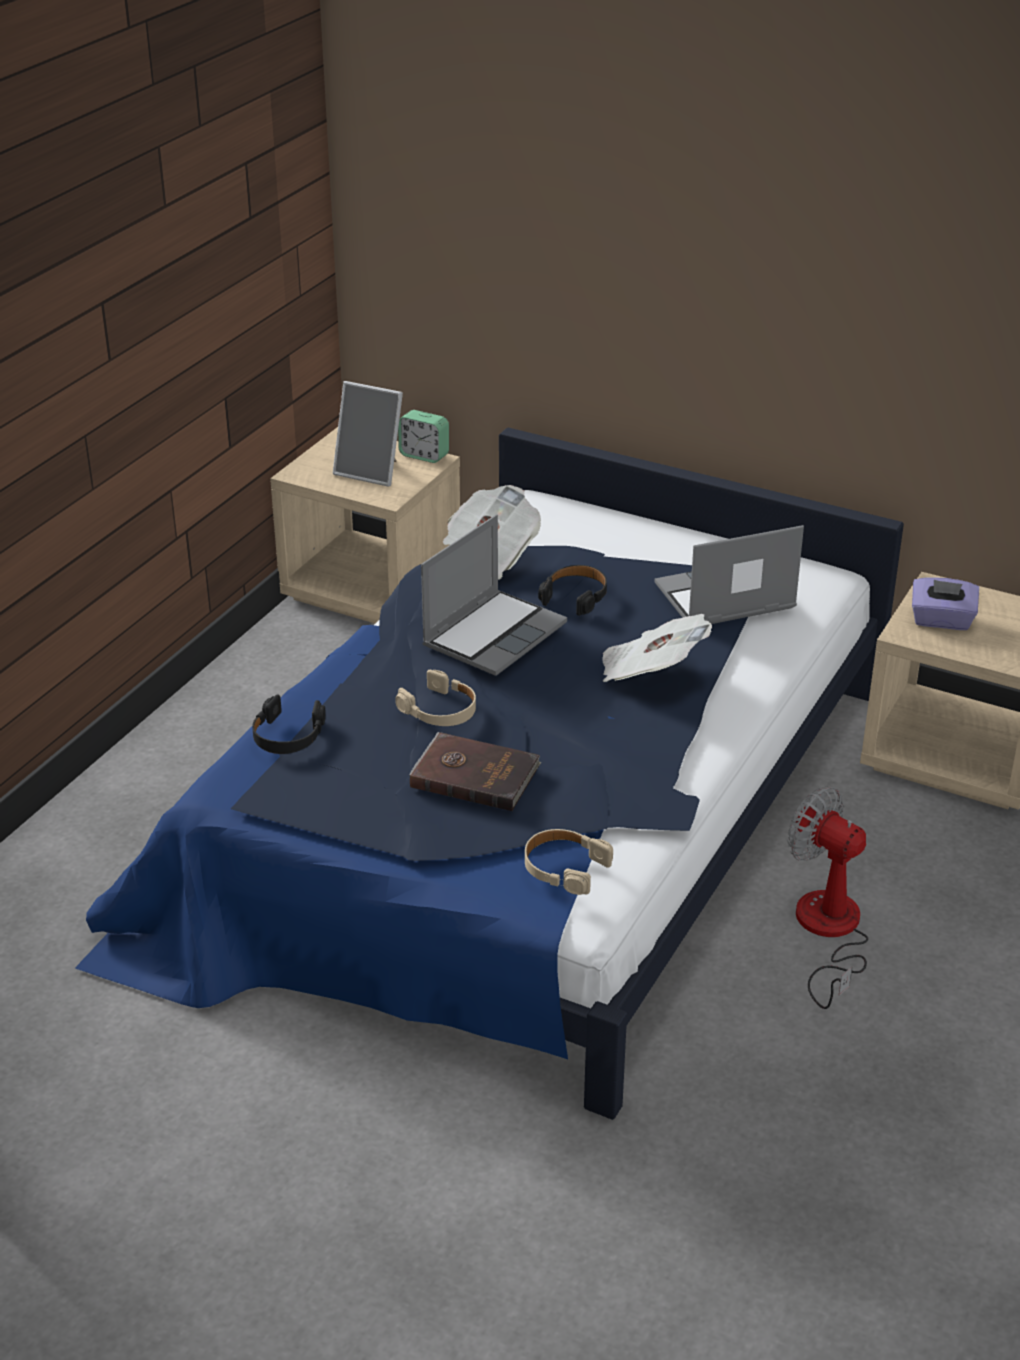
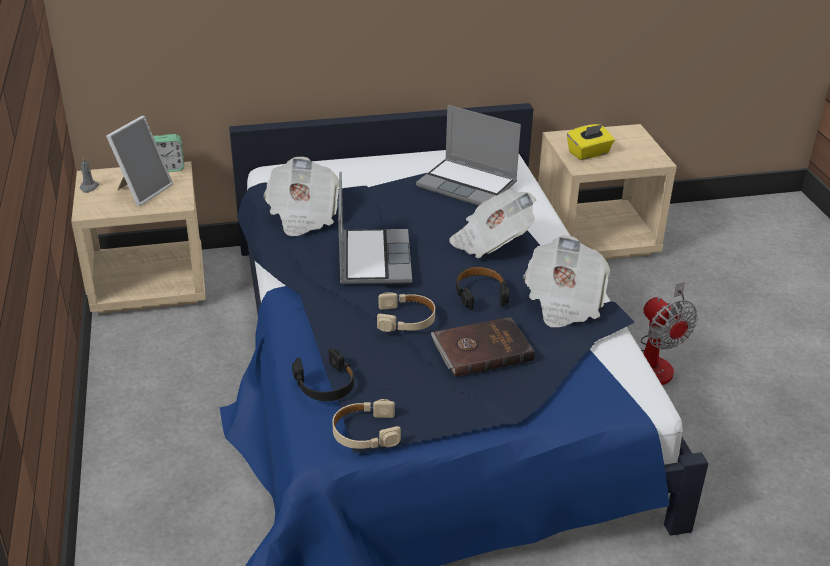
camera: 40 degrees left, 0 degrees up
(326, 448) = (89, 187): none -> grey candle
(372, 471) = (142, 191): picture frame -> picture frame turned 45 degrees counterclockwise
(564, 868) = (605, 379): beige headphones -> beige headphones (365, 432)
(575, 596) = (387, 216): black headphones -> black headphones (480, 293)
(634, 771) = (563, 302): none -> newspaper
(724, 599) = (468, 185): laptop -> laptop turned 90 degrees counterclockwise
(828, 932) = (655, 362): fan -> fan turned 120 degrees counterclockwise
(941, 621) = (589, 153): purple tissue box -> yellow tissue box

